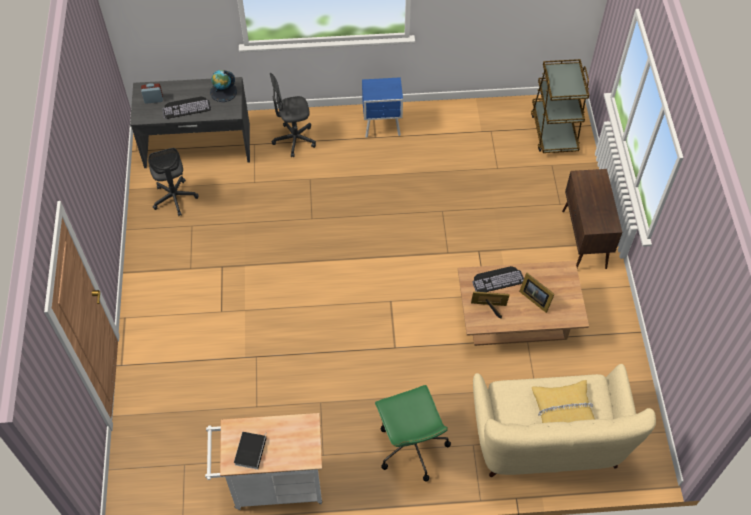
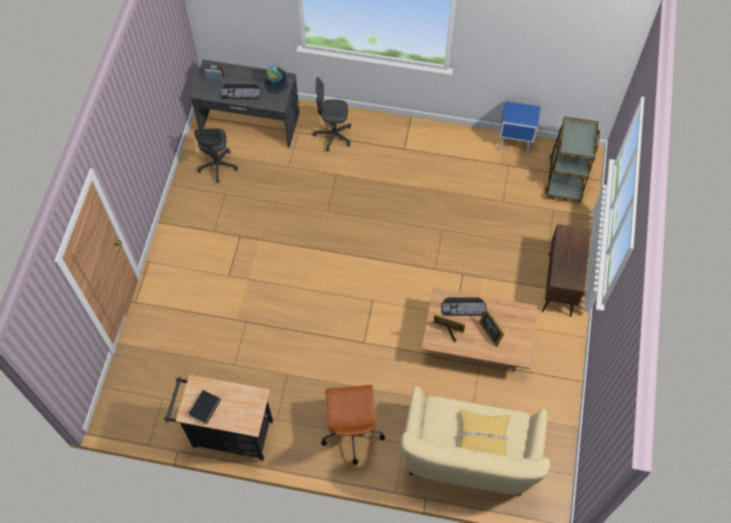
camera: 15 degrees right, 5 degrees up
(272, 484) = (228, 433): white cart -> black cart
(383, 127) = (413, 141): blue nightstand -> blue nightstand (515, 145)
(411, 446) = (351, 431): green office chair -> brown office chair

